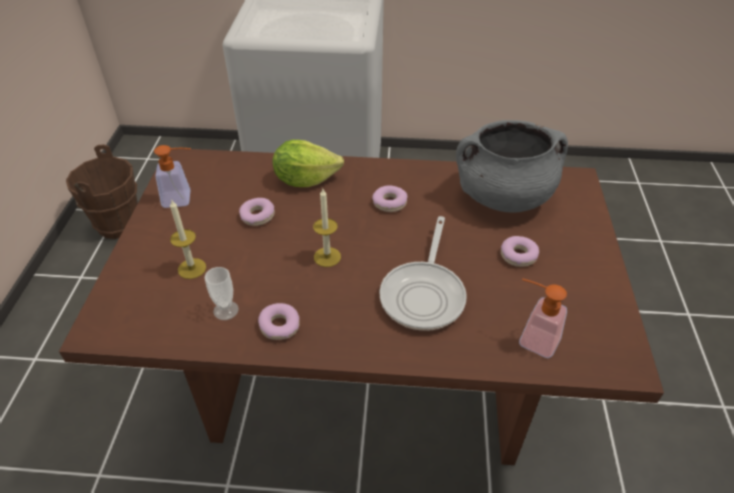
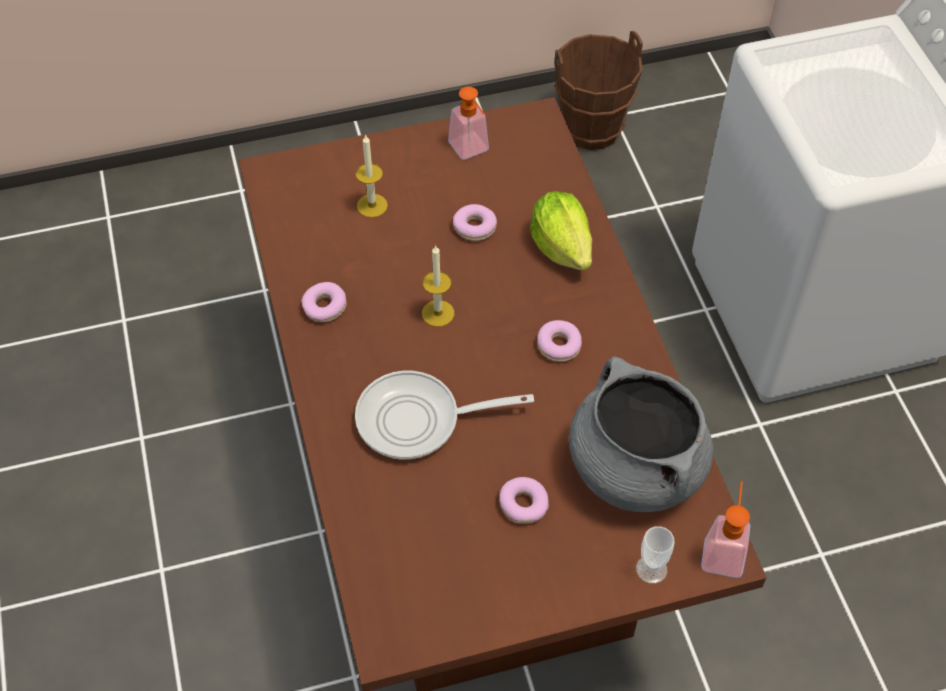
camera: 70 degrees right, 10 degrees up
(226, 310) = (328, 256): cup -> cup (651, 569)
(532, 338) = (392, 539): soap dispenser -> soap dispenser (723, 550)

